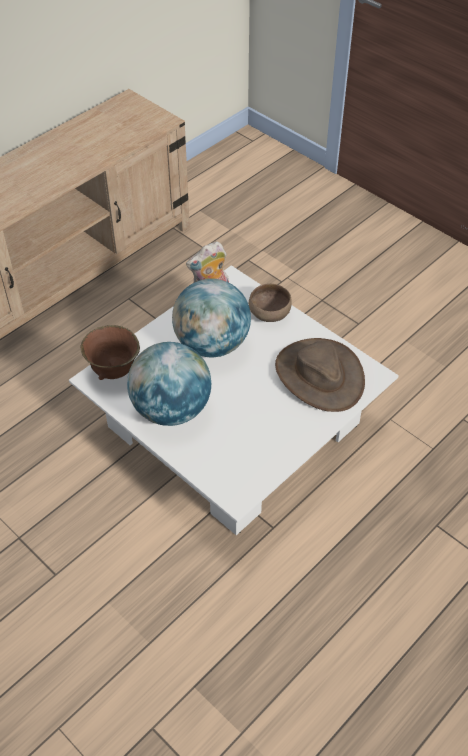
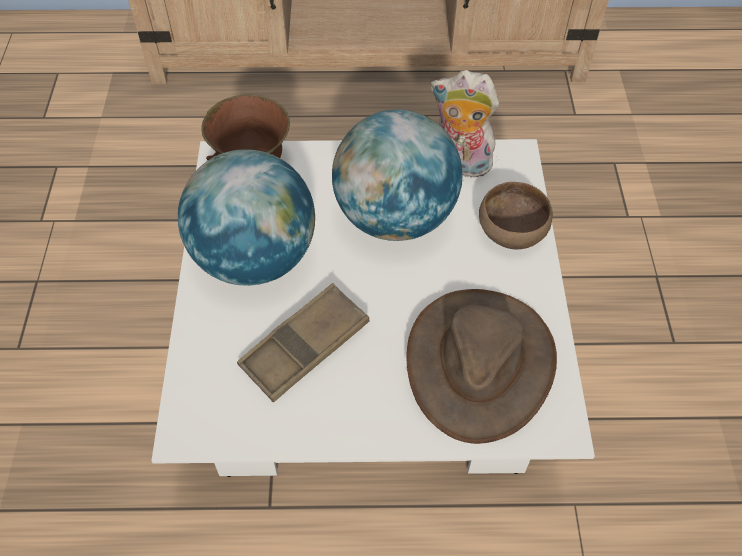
camera: 45 degrees right, 5 degrees up
(242, 426) = (305, 347): none -> brown tray

